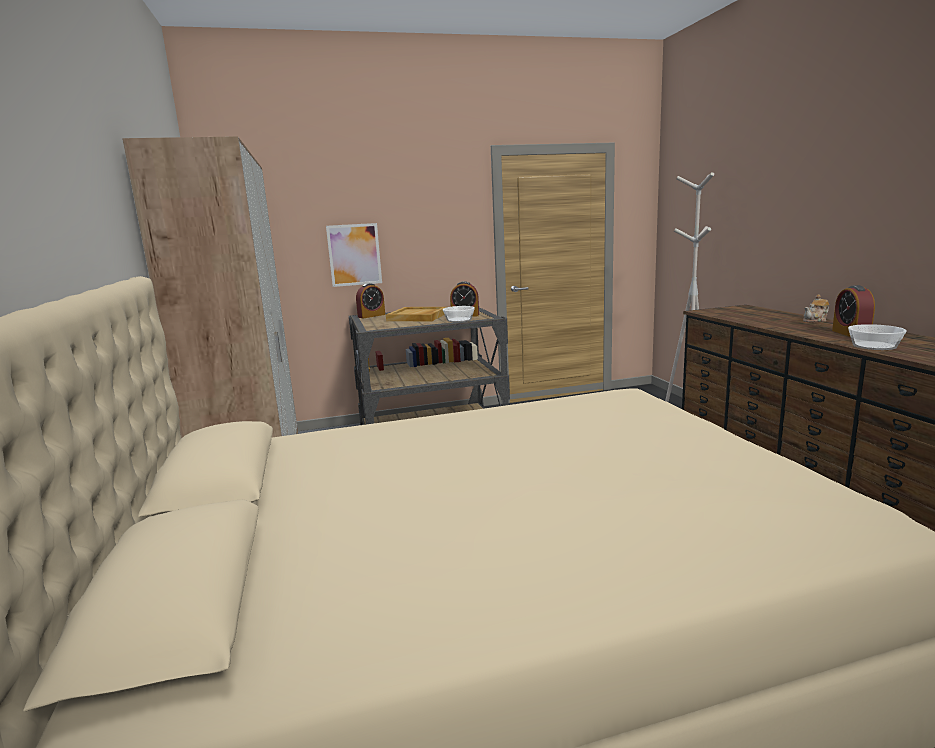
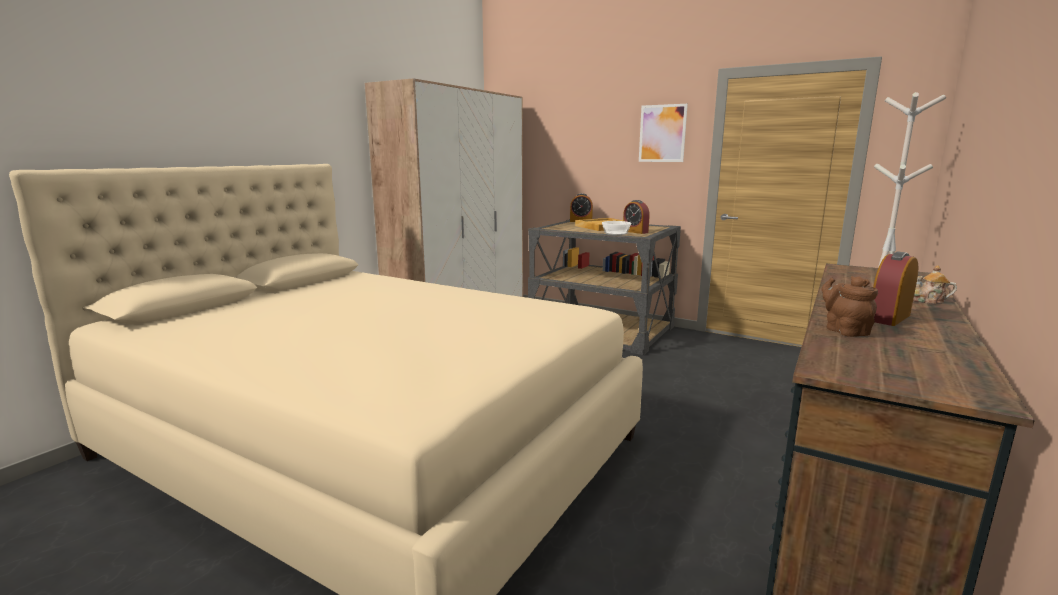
camera: 45 degrees right, 0 degrees up
(354, 255) = (582, 168): picture -> picture (662, 133)
(874, 346) = (844, 330): bowl -> brown teapot

